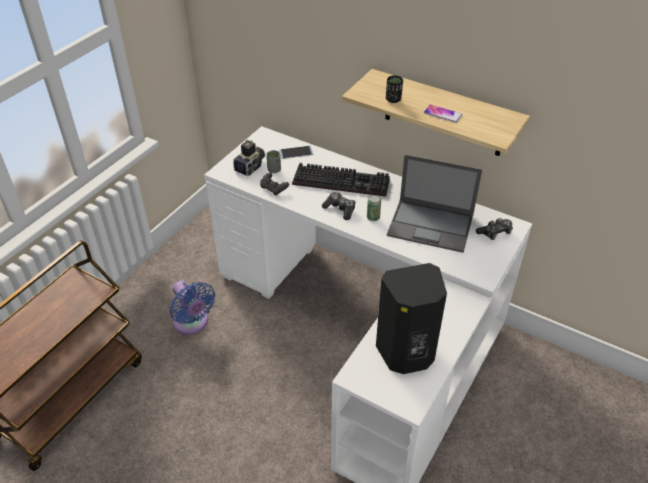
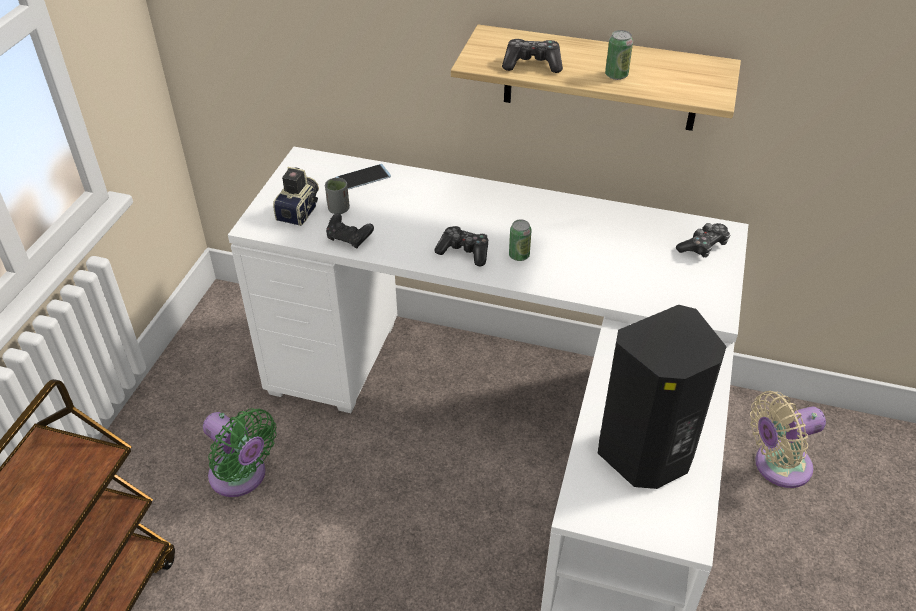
camera: 15 degrees left, 0 degrees up
(192, 323) = (241, 477): blue fan -> green fan
(343, 181) = (451, 208): keyboard -> none
(393, 99) = (532, 64): black cup -> game controller
(431, 225) = (609, 252): laptop -> none
(442, 114) = (616, 75): phone -> can
(534, 390) = (777, 466): none -> beige fan

